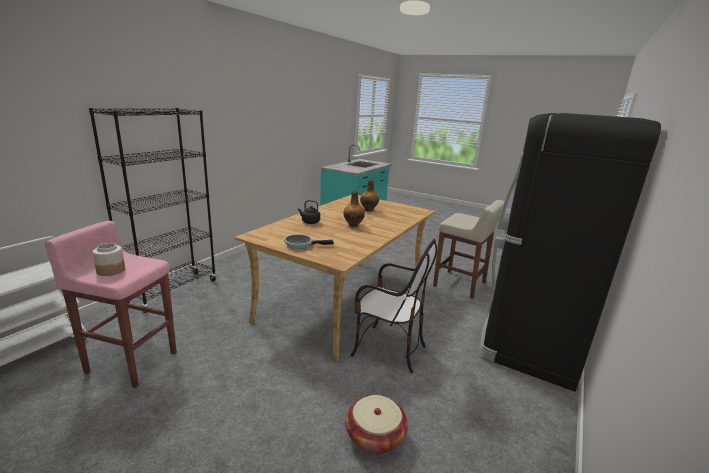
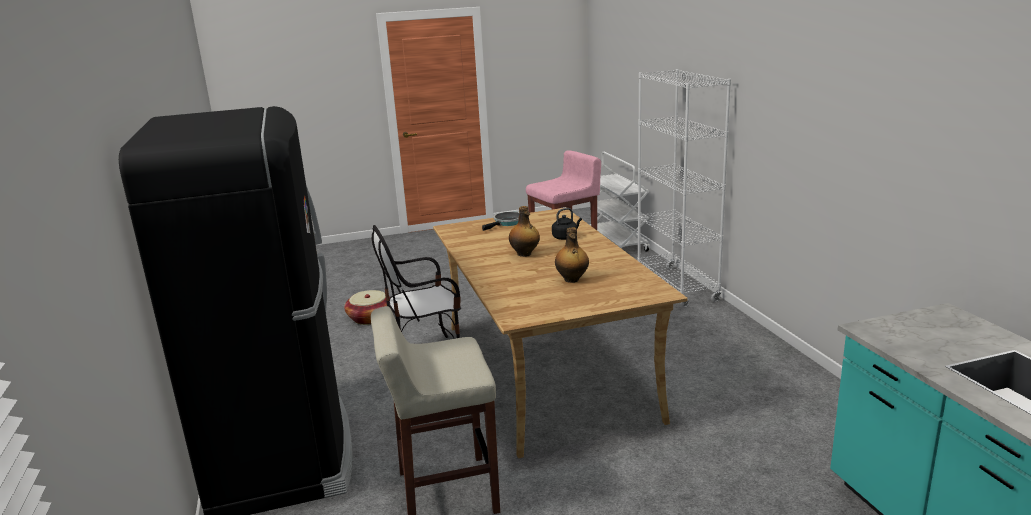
camera: 135 degrees right, 0 degrees up
(110, 270) = (556, 183): jar -> none
(172, 291) = (677, 287): black bookcase -> white bookcase

